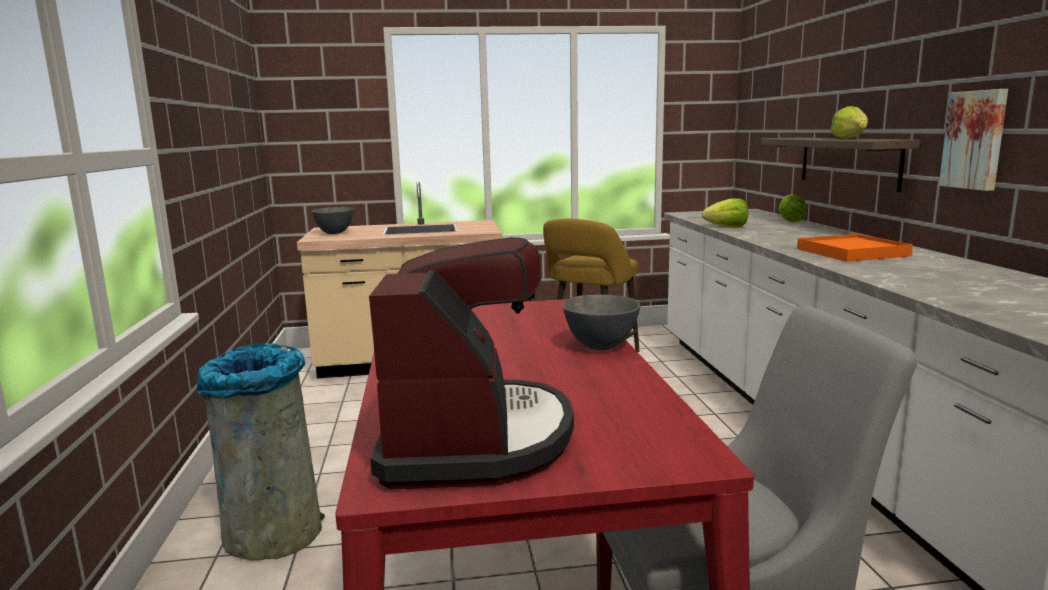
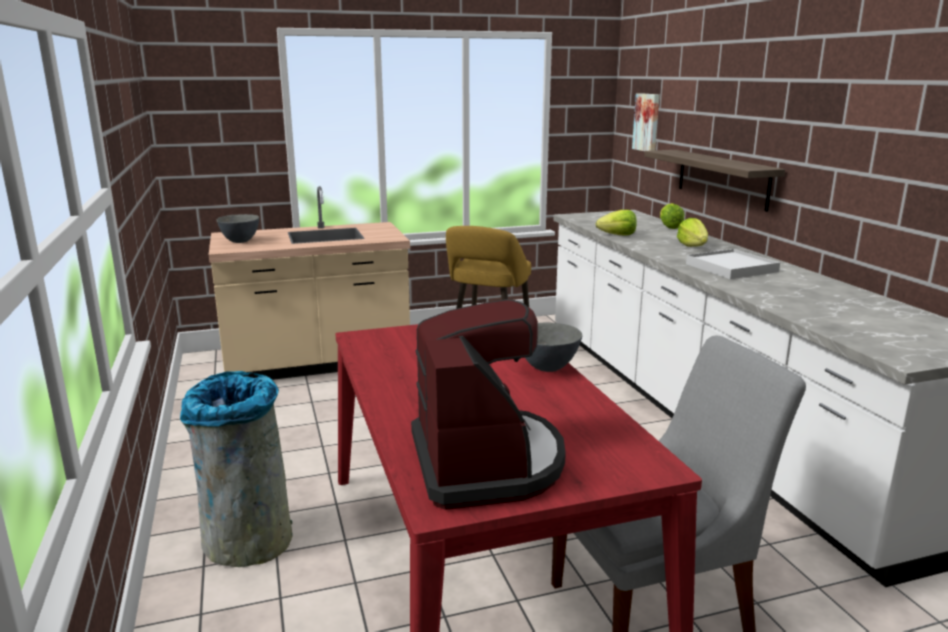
camera: 10 degrees left, 5 degrees up
(850, 138) = (725, 160): lettuce -> lettuce (692, 246)
(852, 252) = (731, 268): orange tray -> white tray
(975, 140) = (830, 176): picture -> picture (647, 122)

